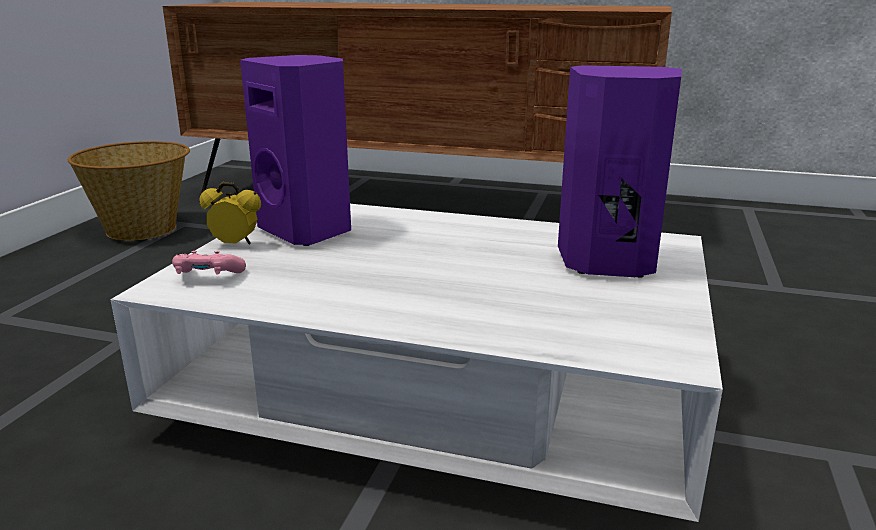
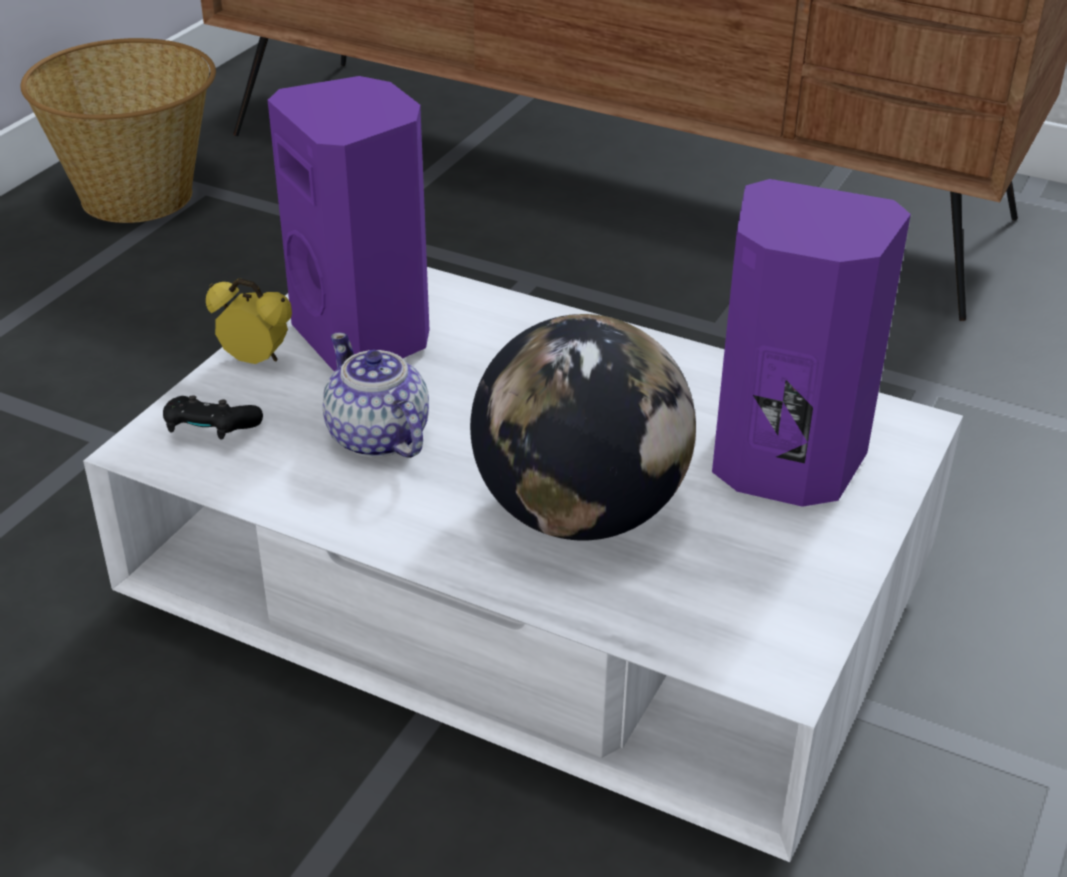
camera: 10 degrees right, 15 degrees up
(208, 278) = (210, 432): pink game controller -> black game controller
(330, 271) = (377, 438): none -> teapot
(487, 295) = (579, 514): none -> globe

